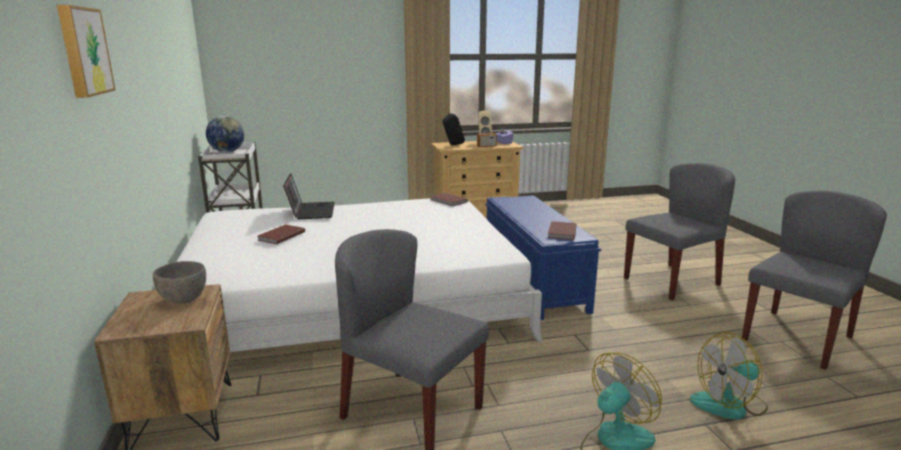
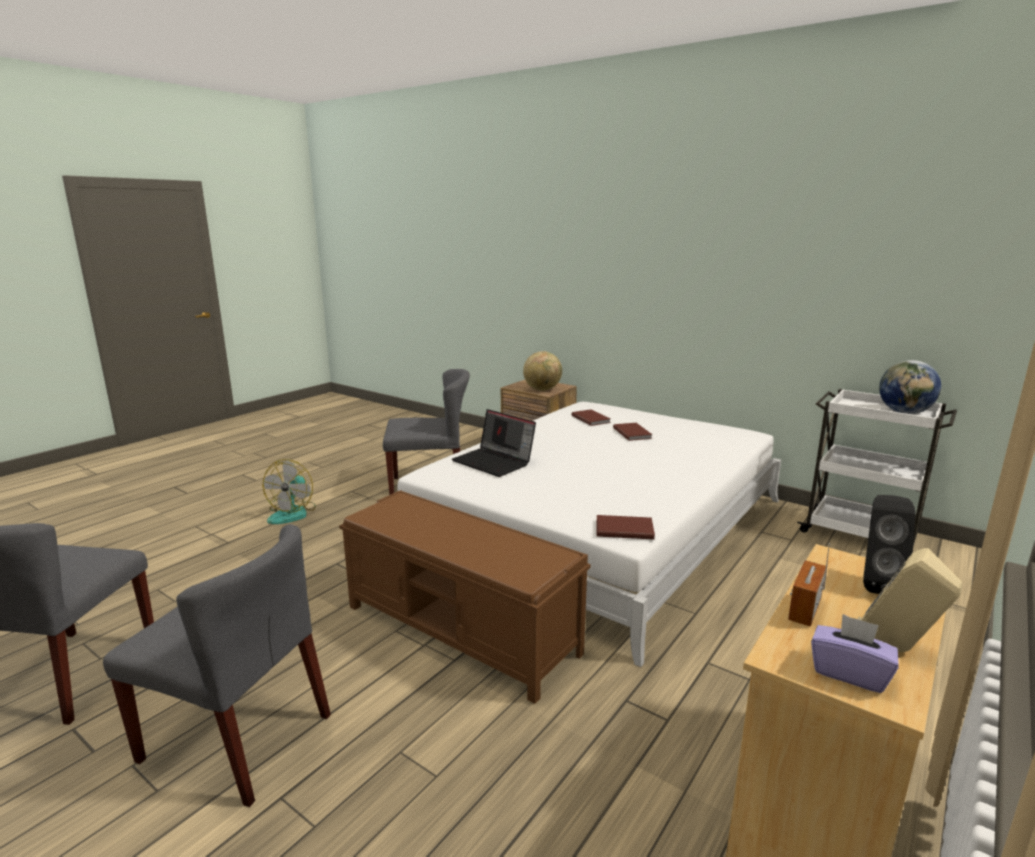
camera: 140 degrees right, 0 degrees up
(83, 51) = (595, 246): picture -> none
(183, 299) = (542, 389): grey bowl -> globe
(311, 211) = (696, 458): laptop -> laptop (495, 462)
(532, 281) = (461, 630): blue bench -> brown bench
(561, 232) = (396, 513): brown book -> brown book (591, 419)
(671, 281) = (238, 738): grey chair -> grey chair turned 90 degrees counterclockwise
(729, 404) = (203, 561): fan -> none

